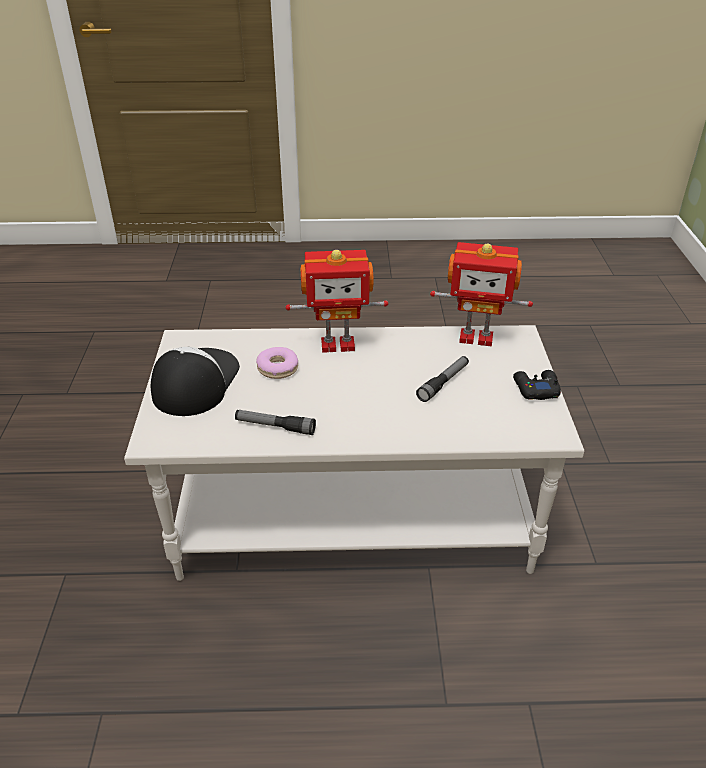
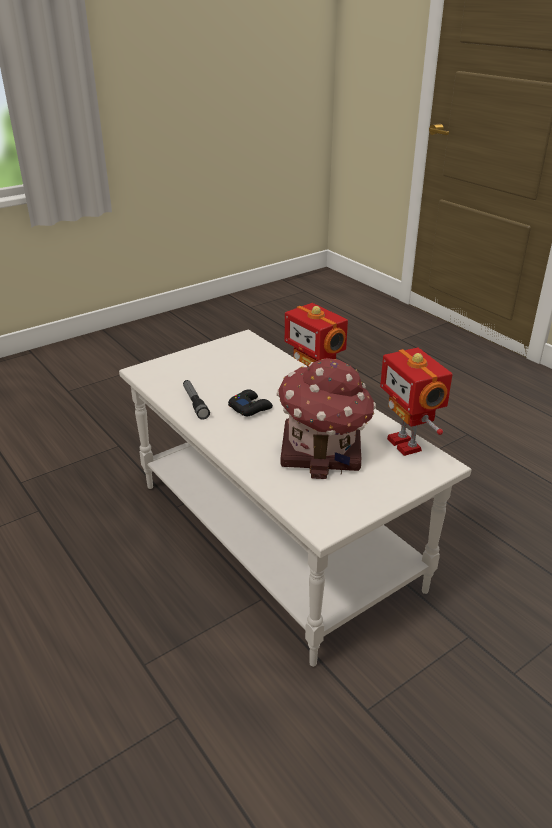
camera: 55 degrees right, 5 degrees down
(195, 382) = (208, 360): cap -> none
(277, 368) = (256, 380): donut -> none
(443, 383) = (323, 450): flashlight -> toy house
(535, 389) = (372, 497): black game controller -> black game controller (250, 407)

